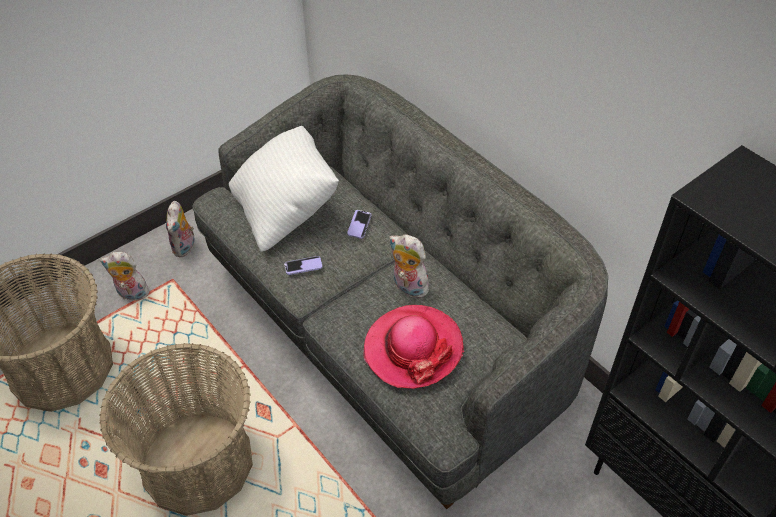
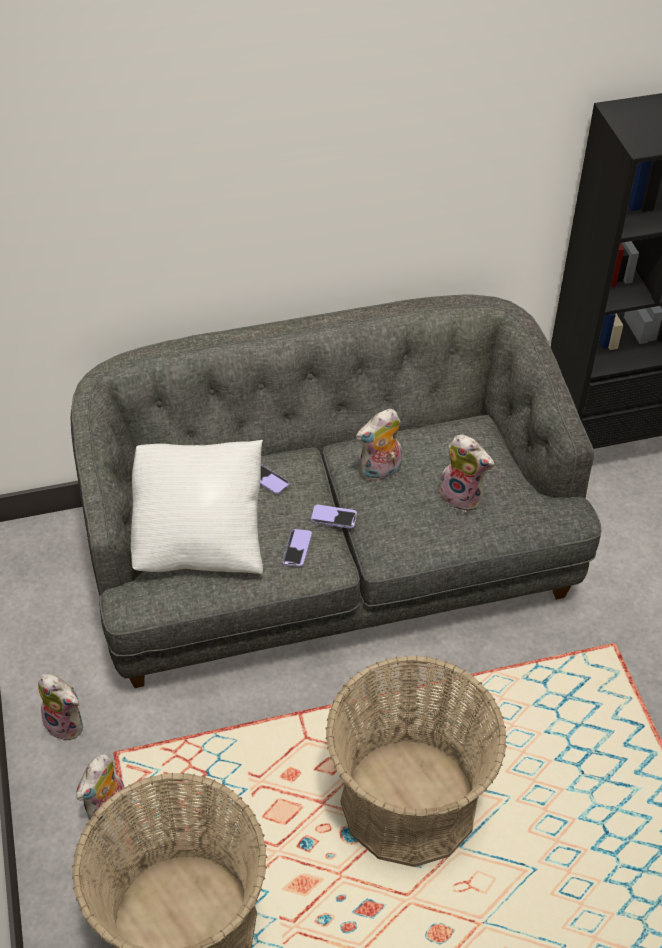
camera: 65 degrees left, 0 degrees up
(347, 277) = (334, 517): none -> phone
(413, 348) = (463, 496): hat -> plush toy

